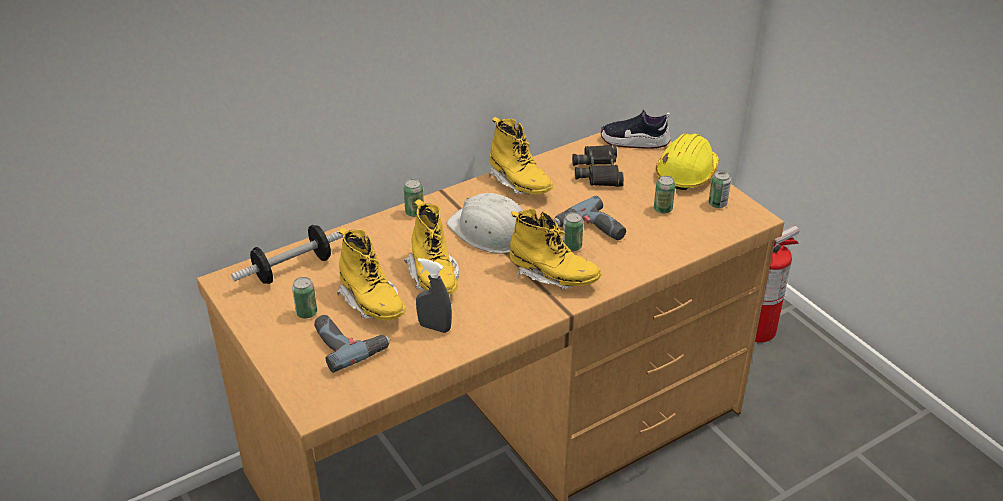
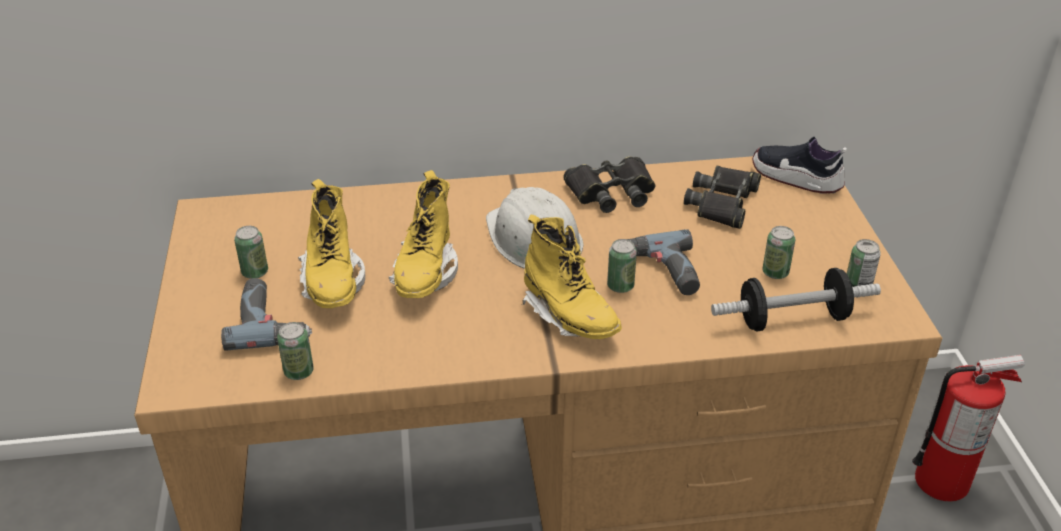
camera: 25 degrees right, 0 degrees up
(293, 269) = (281, 218): dumbbell -> dumbbell (792, 319)
(414, 212) = (462, 192): can -> can (299, 372)
(434, 327) = (380, 334): grey spray bottle -> none
(520, 184) = (611, 192): yellow boot -> black binoculars
(686, 174) = (840, 236): yellow hard hat -> none

